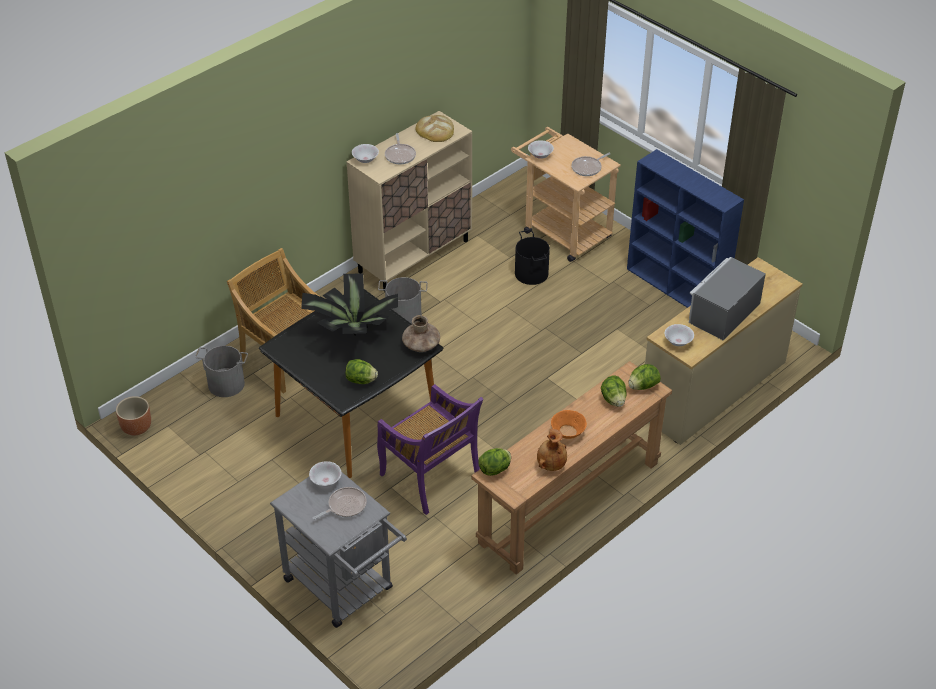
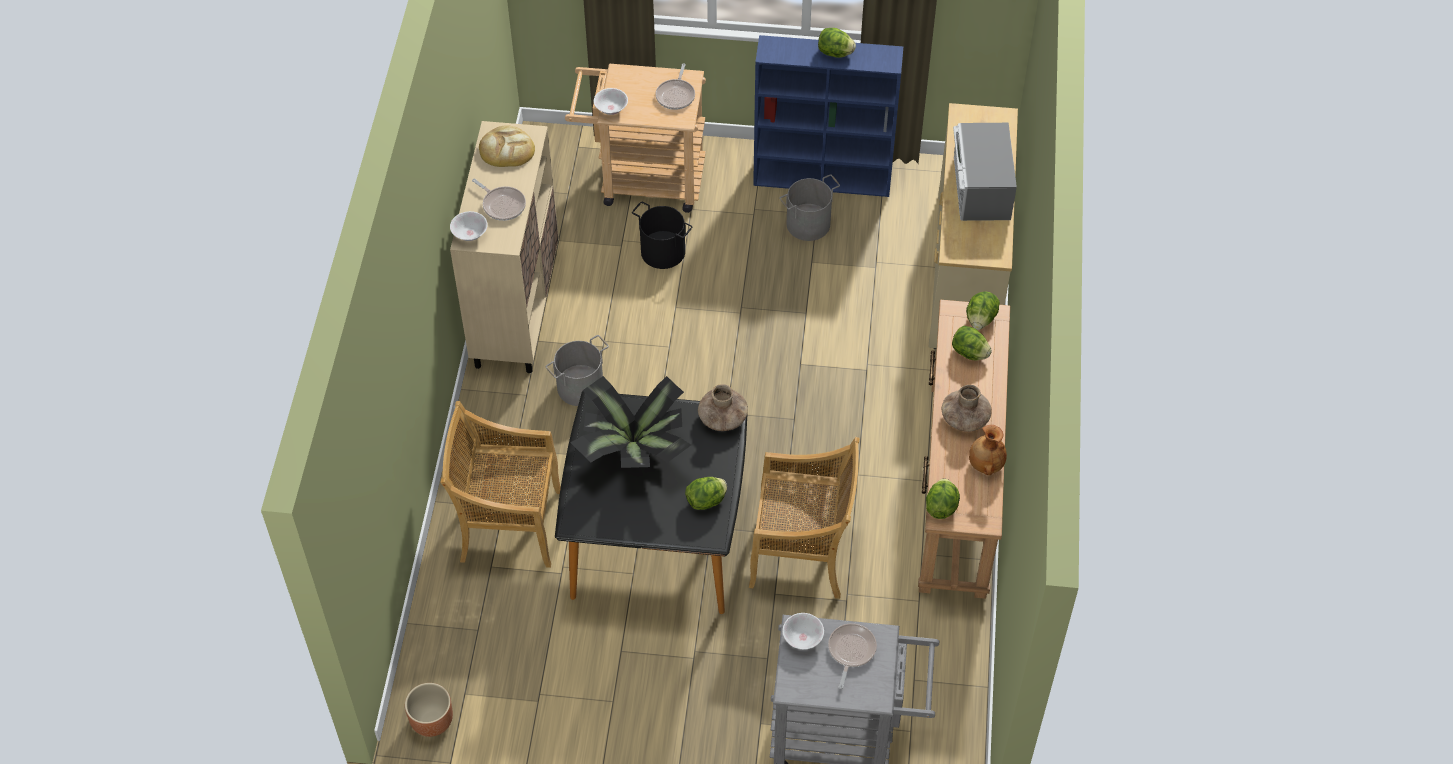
camera: 40 degrees left, 10 degrees up
(226, 383) = (475, 599): grey bucket -> grey bucket (808, 223)
(431, 477) = (802, 553): purple chair -> beige chair
(568, 432) = (965, 418): orange bowl -> brown vase
(678, 342) = (973, 249): white bowl -> none
(693, 181) = (835, 53): none -> lettuce

